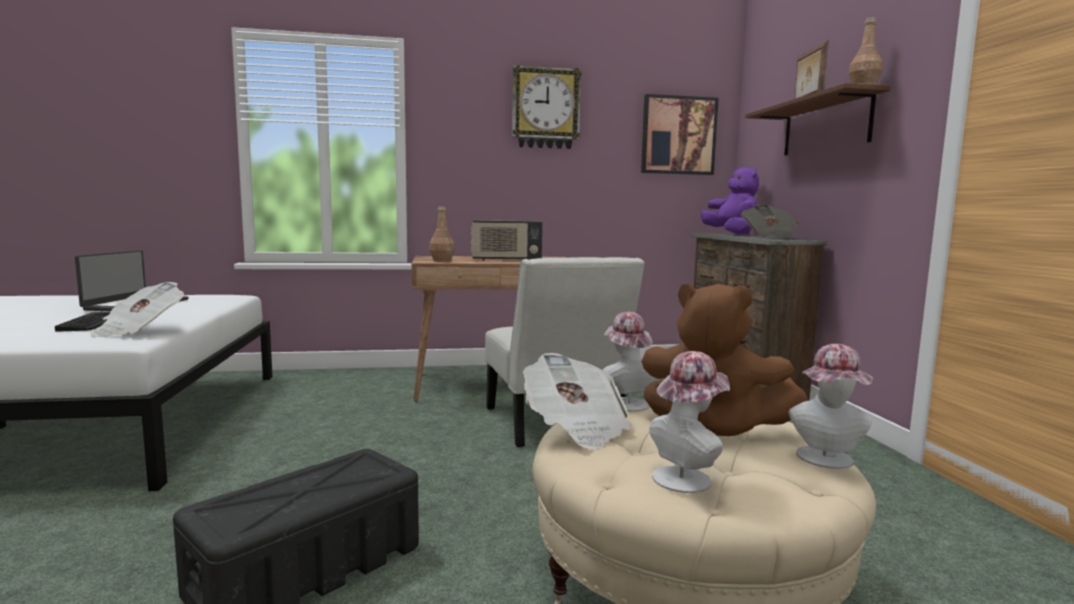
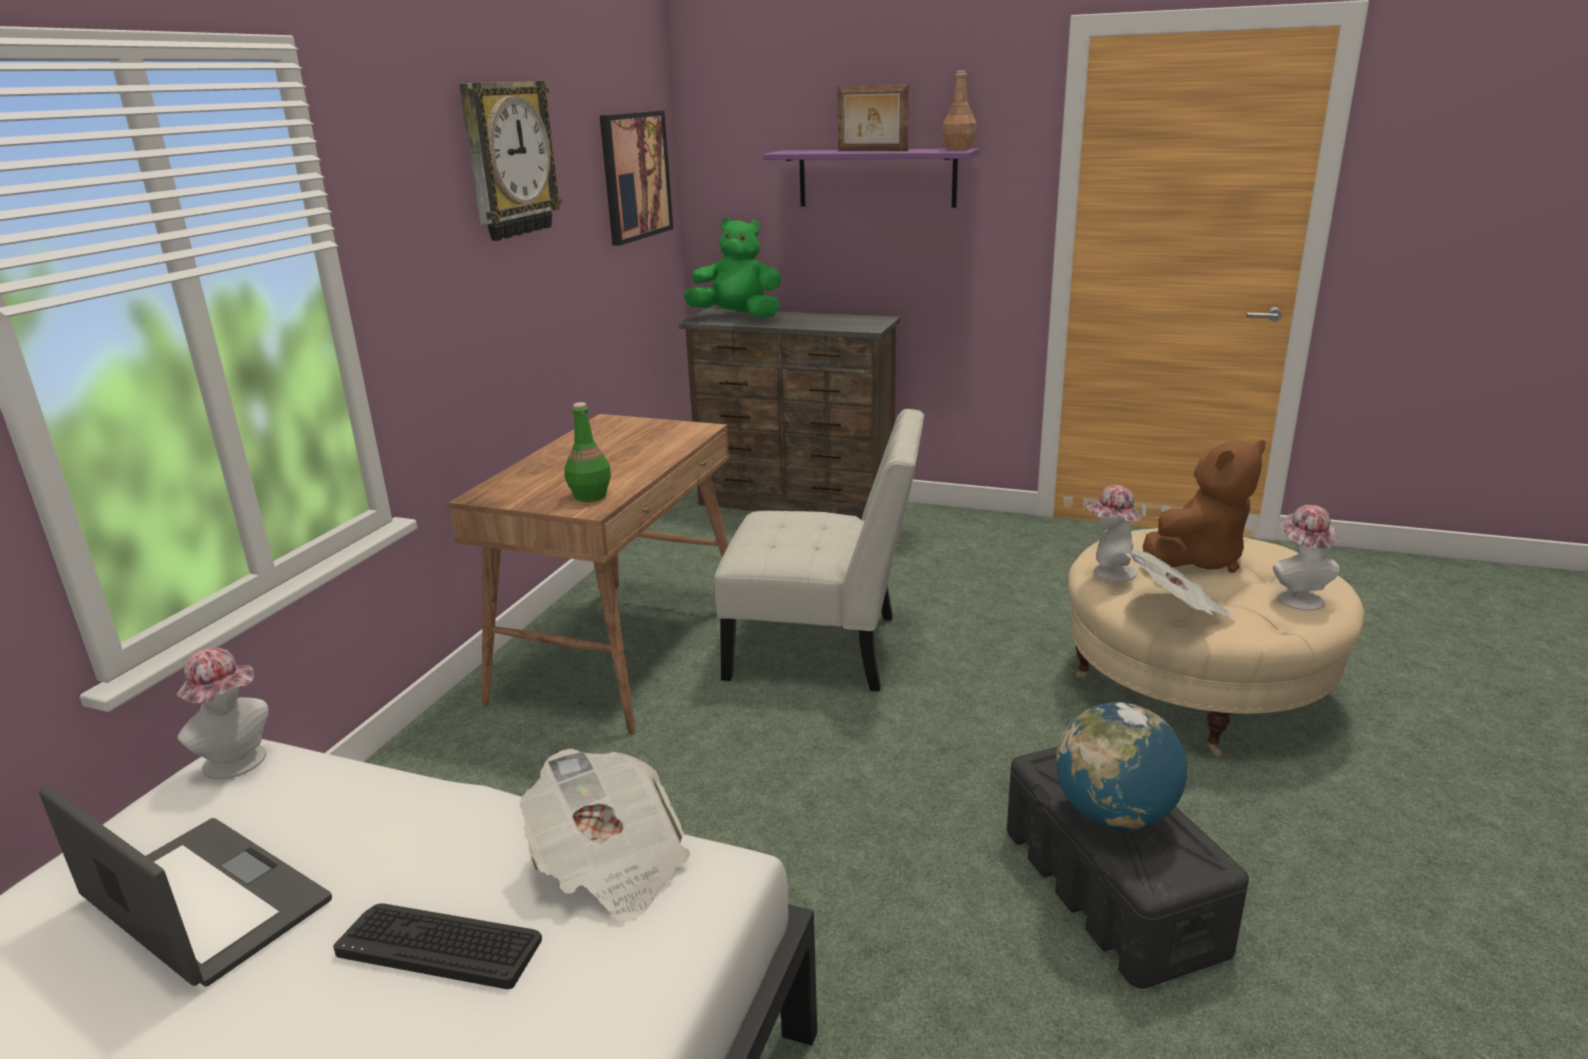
camera: 60 degrees left, 15 degrees up
(296, 486) = (1114, 816): none -> globe
(442, 261) = (590, 496): brown bottle -> green bottle
(506, 260) = (626, 456): radio -> none
(731, 234) = (738, 316): purple plush toy -> green plush toy
(770, 237) = (838, 322): newspaper -> none
(825, 126) = (877, 178): brown shelf -> purple shelf
(827, 460) = (1272, 544): hat -> hat (239, 764)

